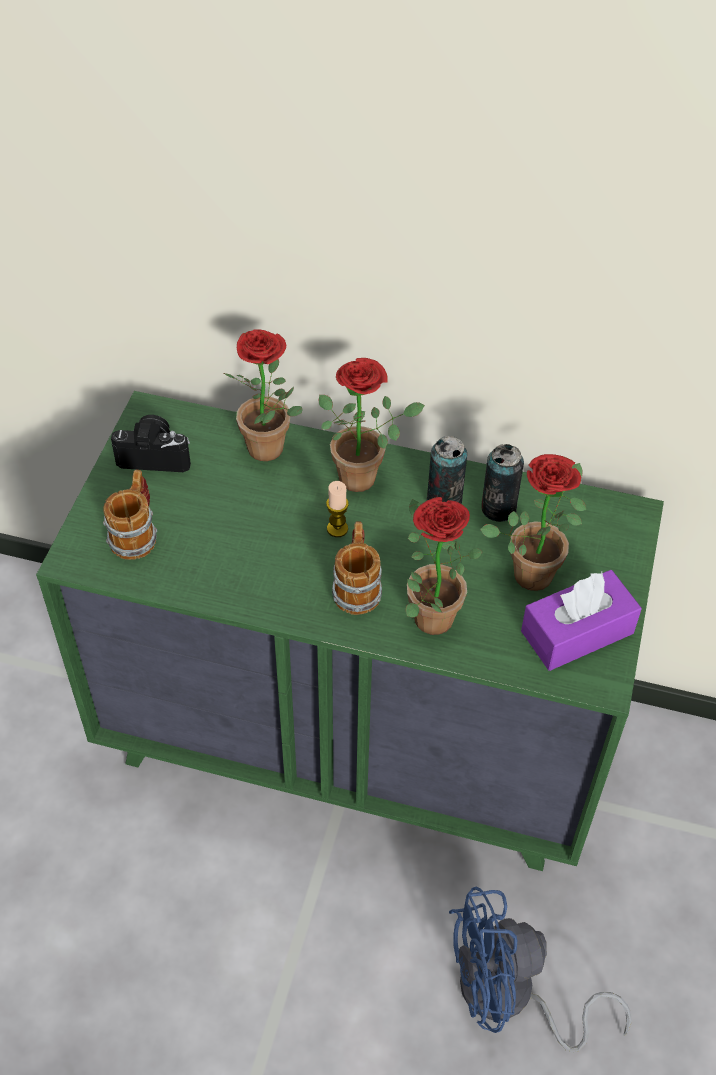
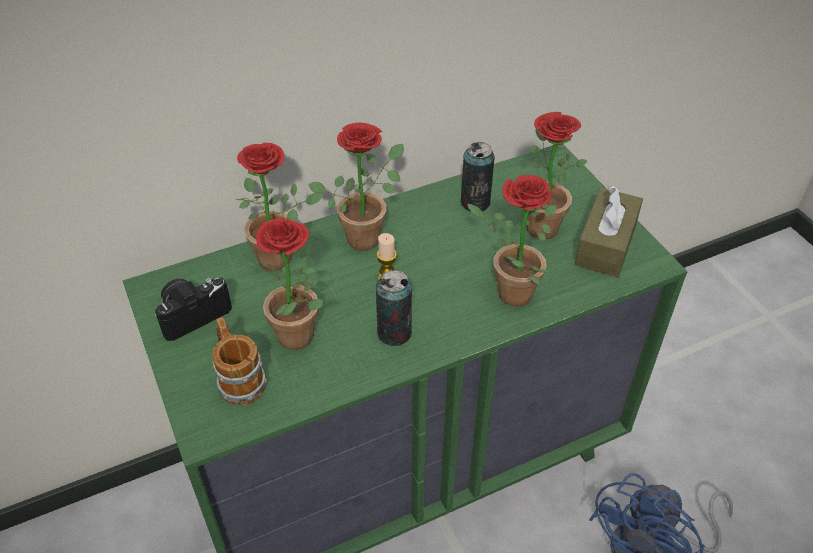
camera: 40 degrees left, 5 degrees down
(214, 534) = (302, 339): none -> potted plant
(357, 586) = (443, 307): mug -> none
(444, 500) = (436, 218): can -> can (394, 333)
(577, 632) = (605, 244): purple tissue box -> brown tissue box

